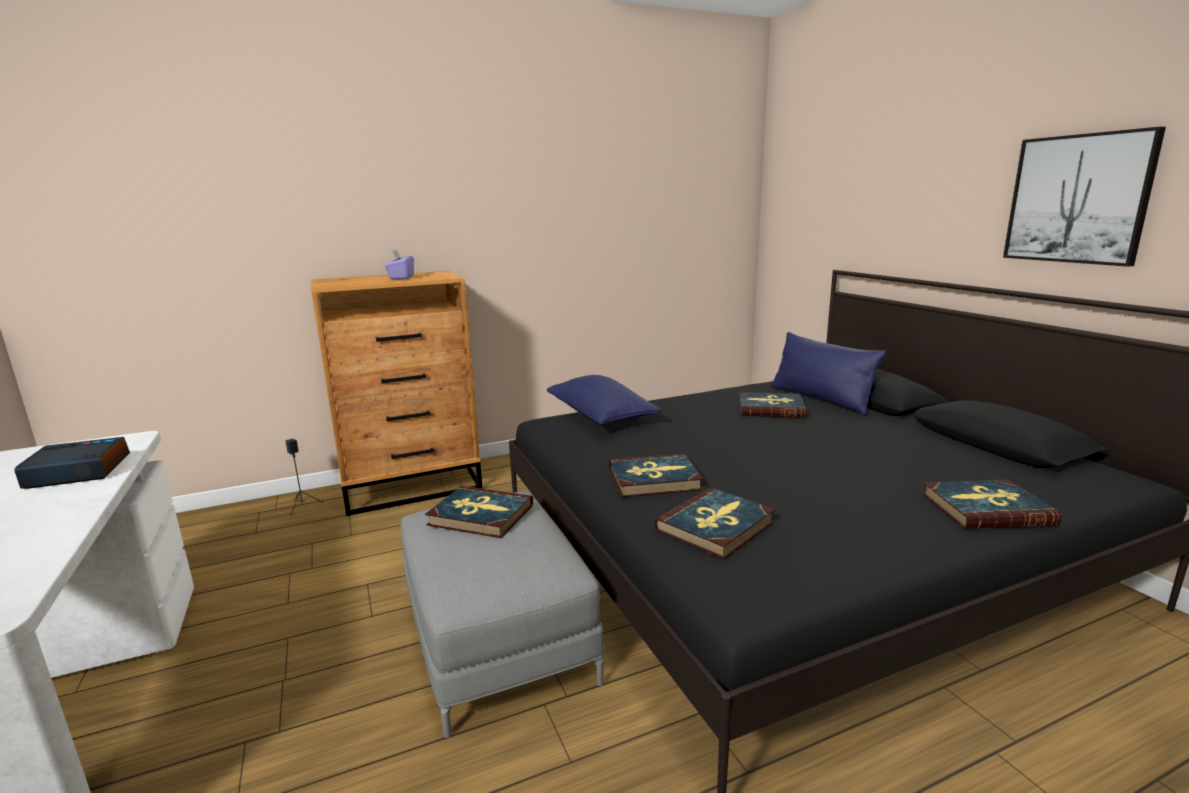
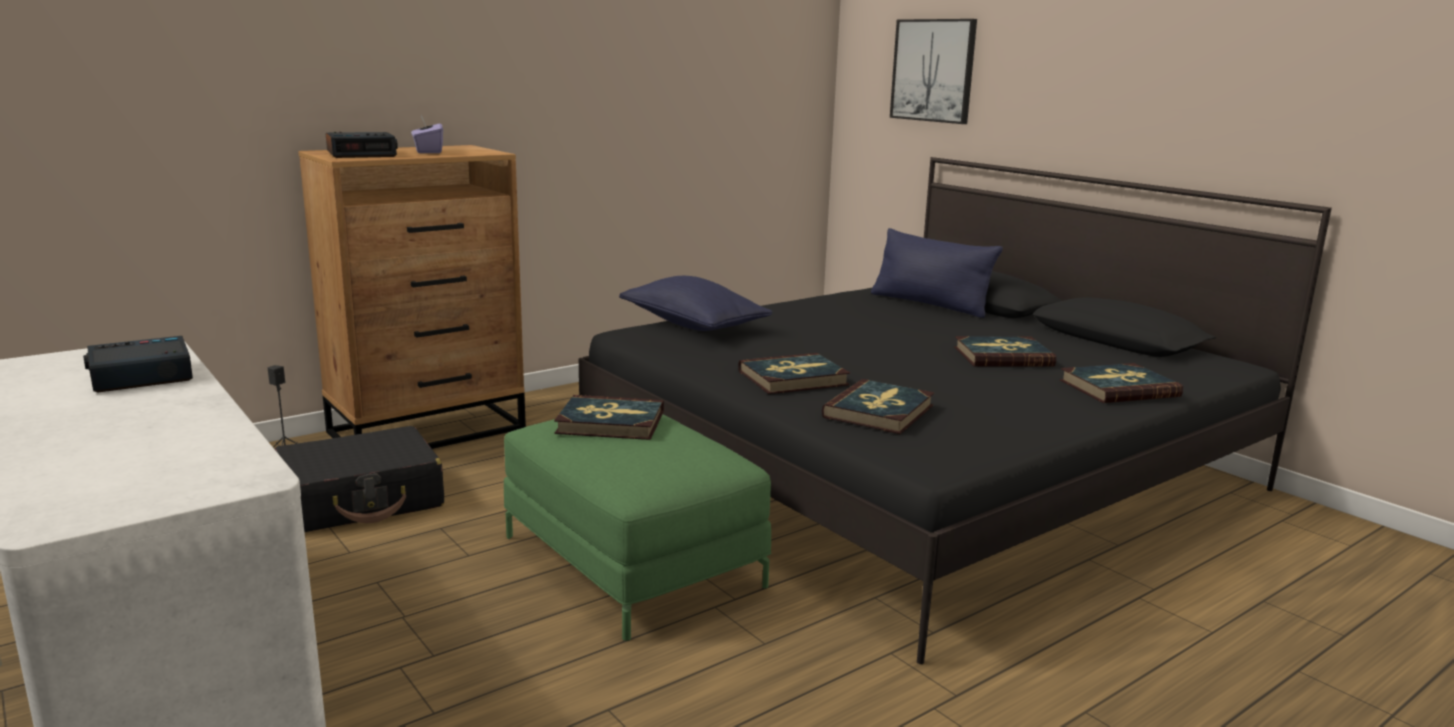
camera: 15 degrees left, 0 degrees up
(328, 550) = (362, 500): none -> black suitcase
(347, 281) = (362, 154): none -> alarm clock
(498, 637) = (633, 560): grey ottoman -> green ottoman
(770, 408) = (881, 314): book -> book (1002, 356)
(1078, 199) = (1183, 90): picture -> picture (933, 70)

